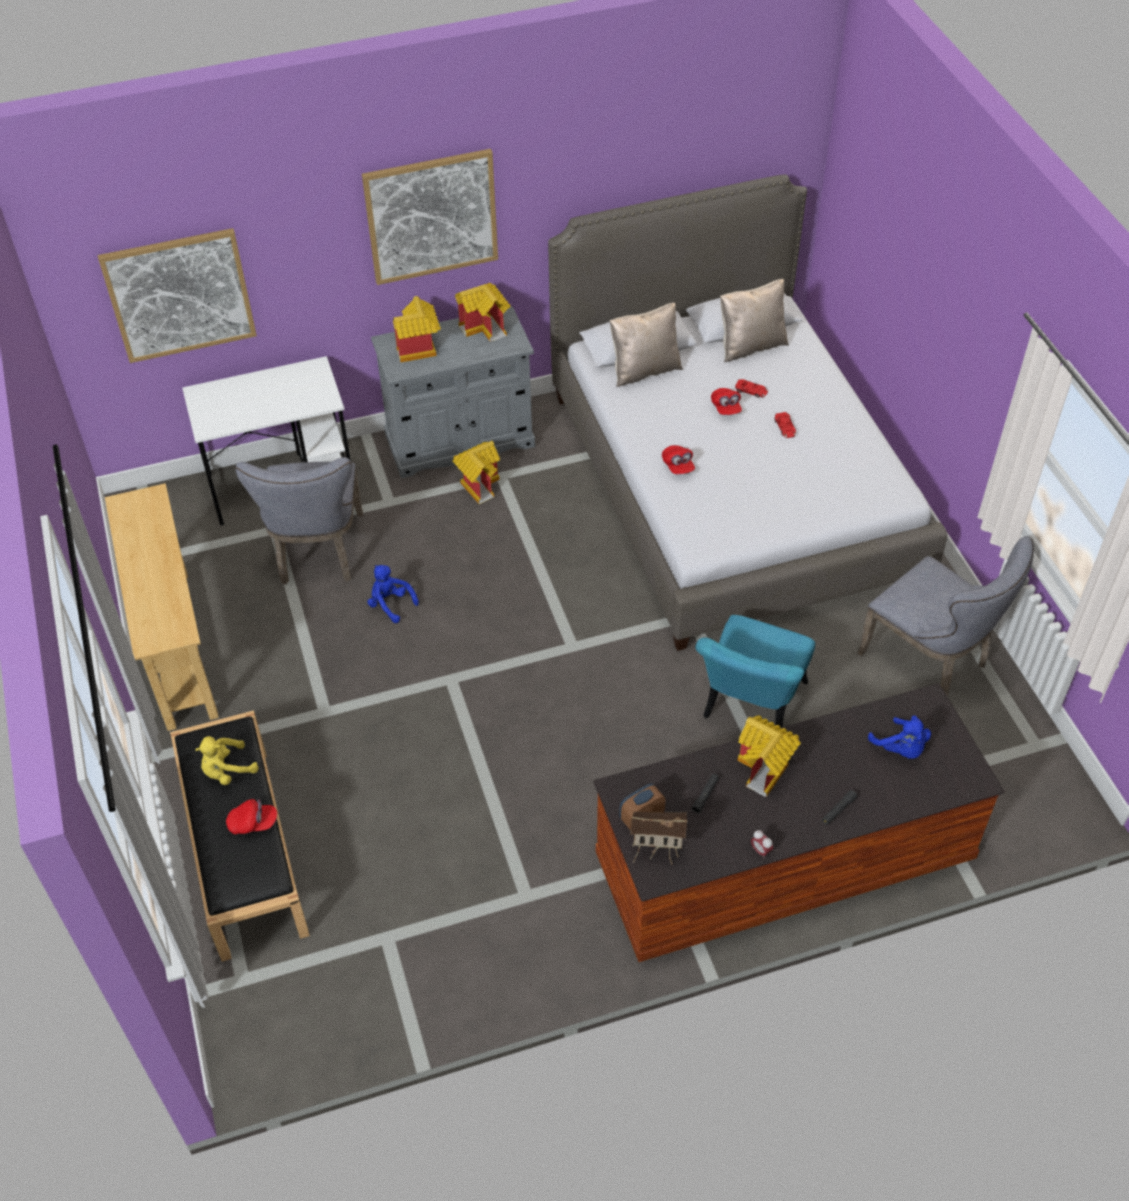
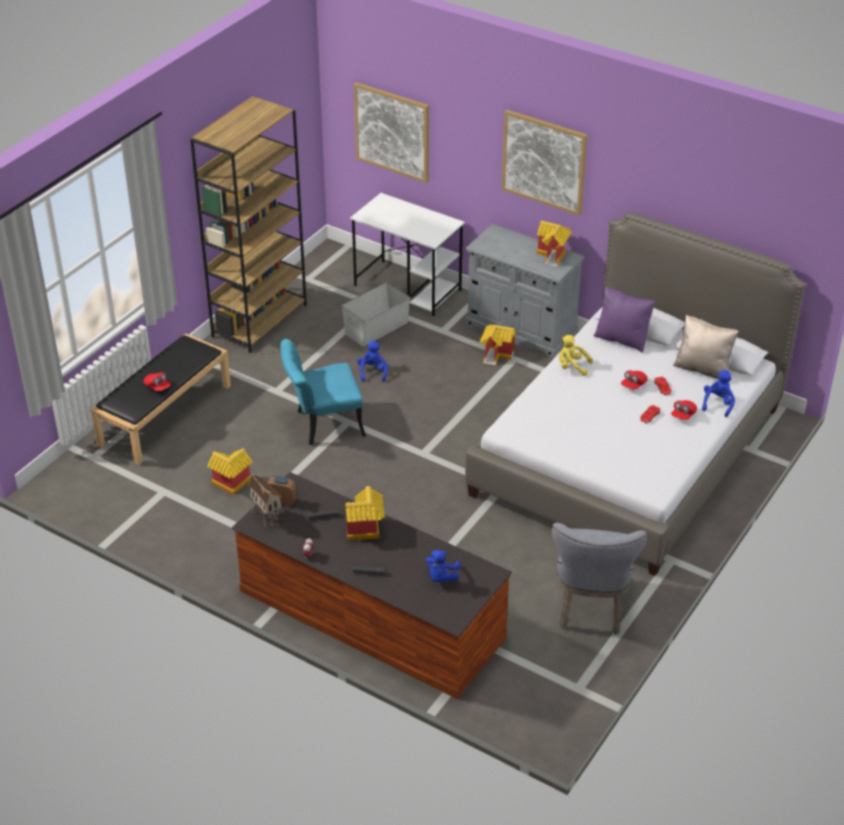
camera: 50 degrees right, 10 degrees down
(176, 648) = (259, 320): beige console table -> brown bookcase
(227, 771) = (179, 361): yellow plush toy -> yellow plush toy (572, 367)
(318, 554) = (376, 328): grey chair -> grey storage box
(419, 350) = (503, 244): toy house -> toy house (231, 484)
(644, 370) = (622, 339): beige pillow -> purple pillow
(678, 466) = (560, 390): red cap -> red cap (683, 415)
(750, 708) = (460, 547): turquoise chair -> turquoise chair (322, 425)
(814, 370) = (718, 404): none -> blue plush toy

